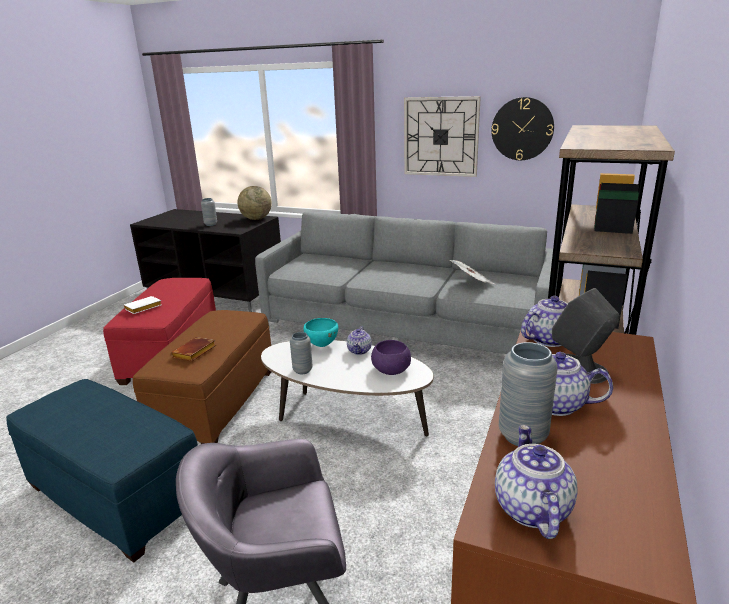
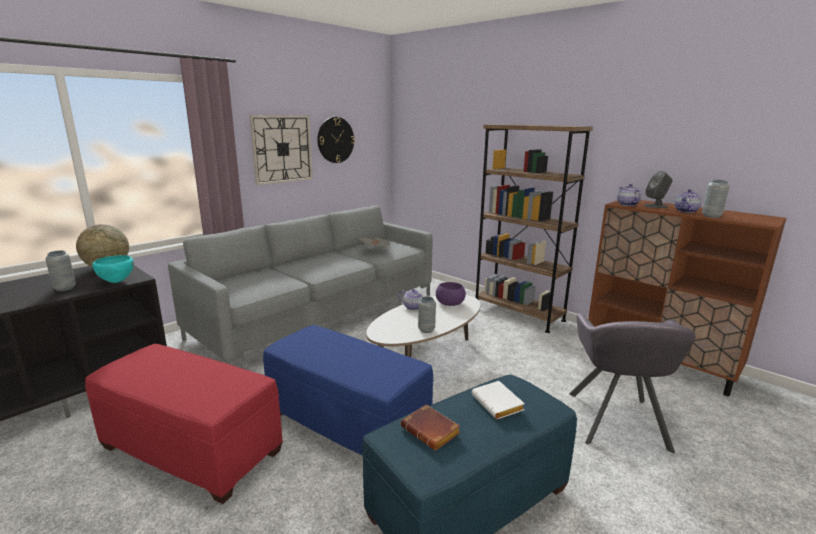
camera: 70 degrees left, 5 degrees down
(143, 308) = (198, 388): white book -> white book (499, 404)
(194, 353) = (373, 361): brown book -> brown book (432, 431)
(217, 404) = (348, 423): brown ottoman -> blue ottoman
(322, 345) = (390, 317): turquoise bowl -> turquoise bowl (116, 282)
(531, 508) = (755, 220): teapot -> none

